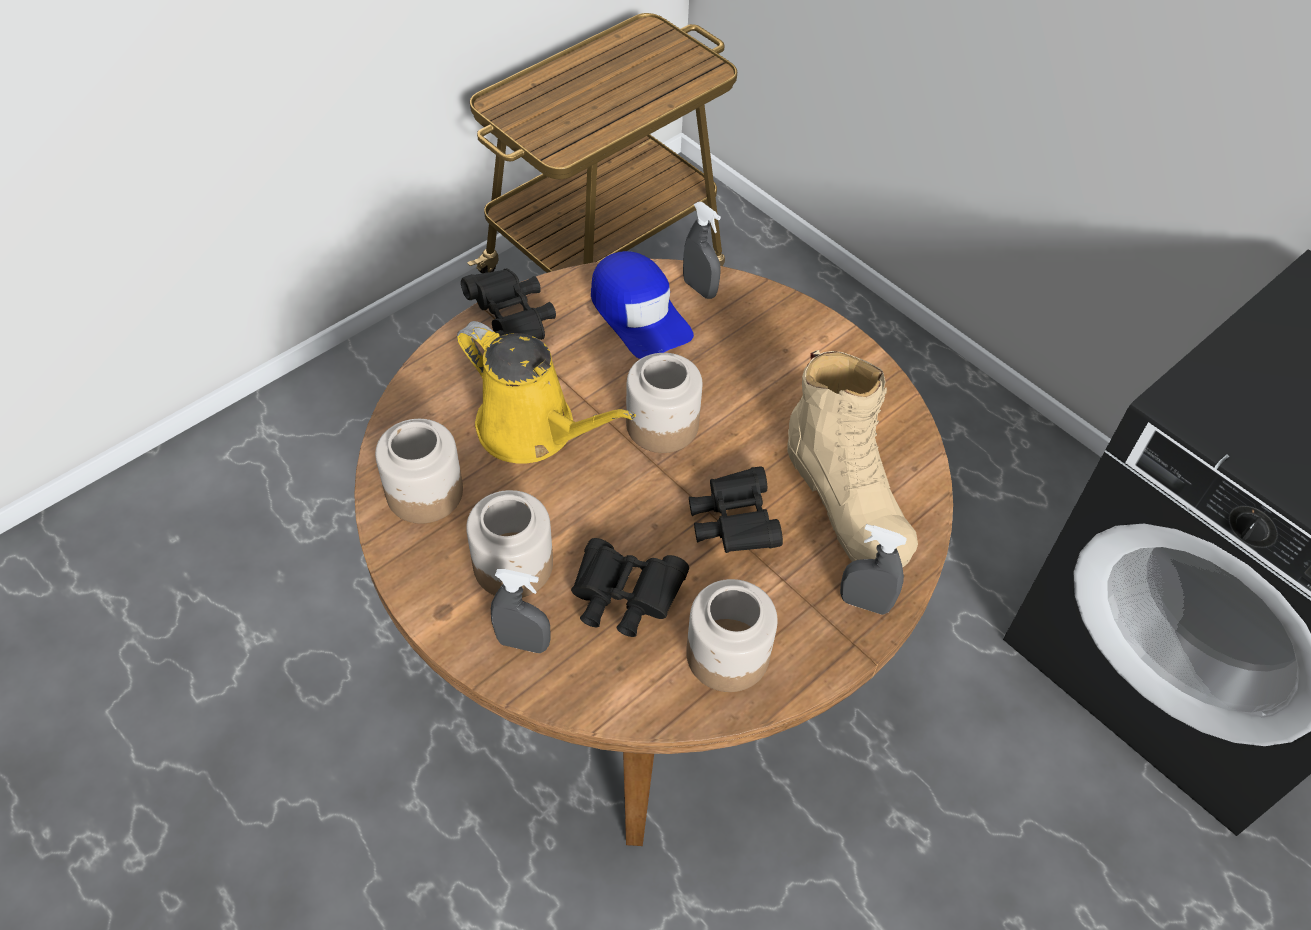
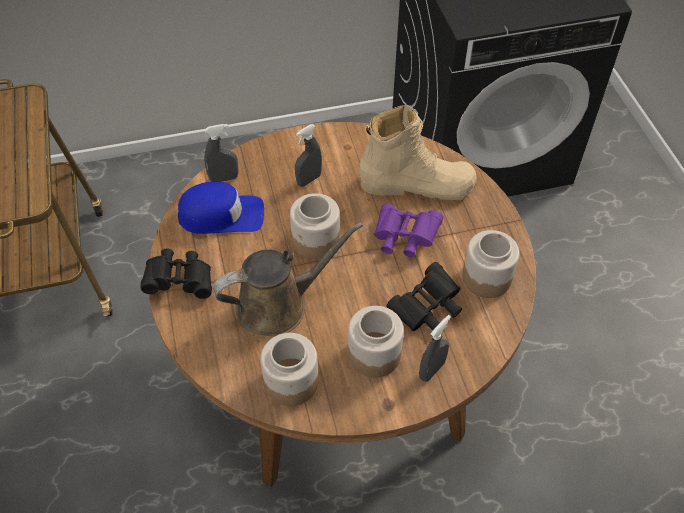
camera: 60 degrees left, 0 degrees up
(533, 430) = (278, 305): yellow watering can -> brown watering can
(733, 523) = (404, 238): black binoculars -> purple binoculars
(864, 603) = (484, 207): grey spray bottle -> grey spray bottle (309, 180)

